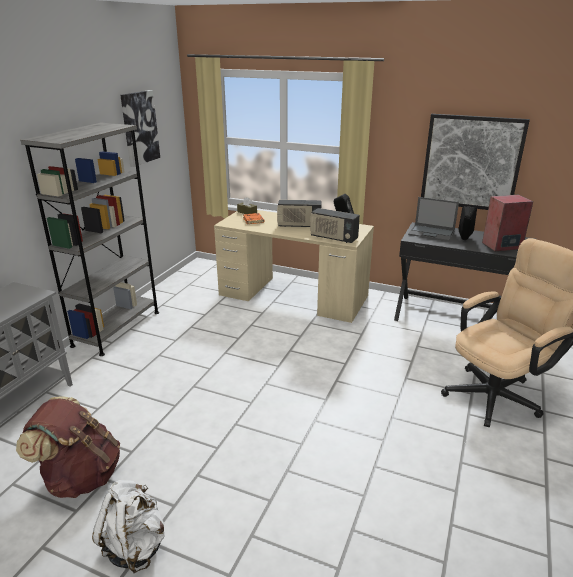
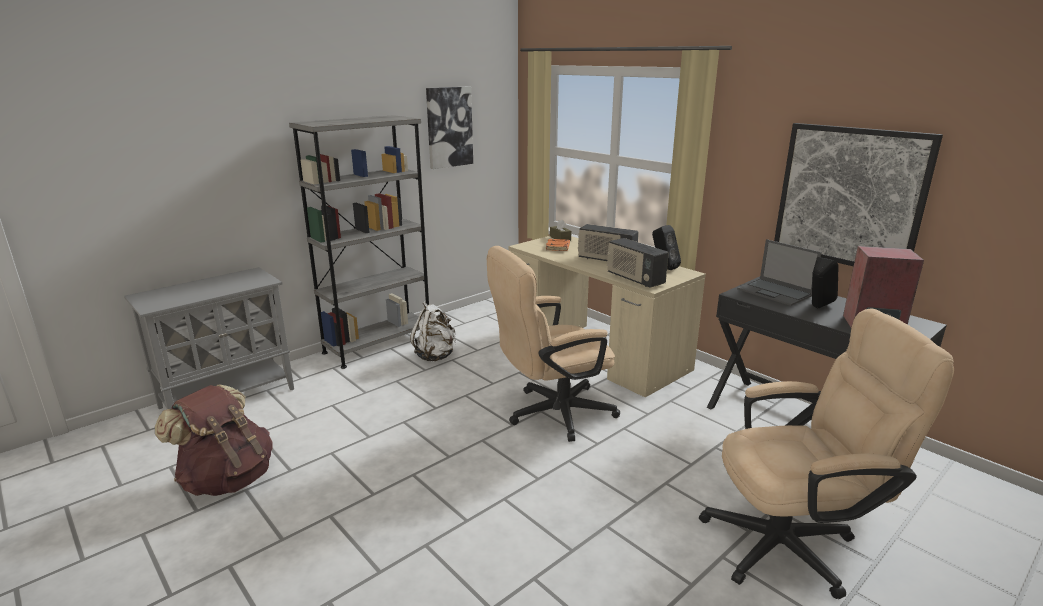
camera: 25 degrees right, 5 degrees down
(135, 546) = (214, 566): white backpack -> white backpack (435, 356)
(299, 350) = (551, 414): none -> beige office chair

